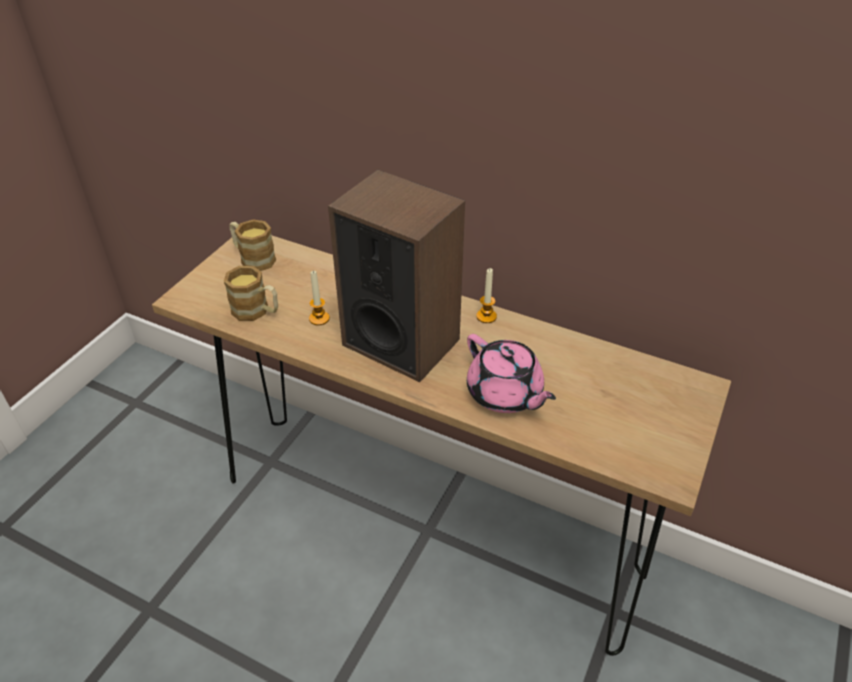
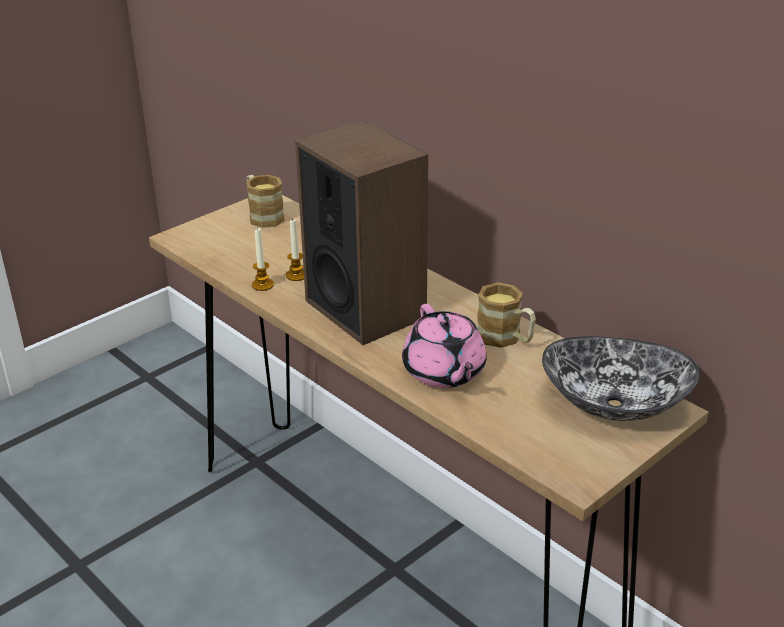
camera: 20 degrees right, 10 degrees down
(256, 311) = (240, 259): mug -> mug (506, 339)
(486, 316) = (467, 304): candle -> candle (262, 285)
(658, 391) = (614, 403): none -> bowl

